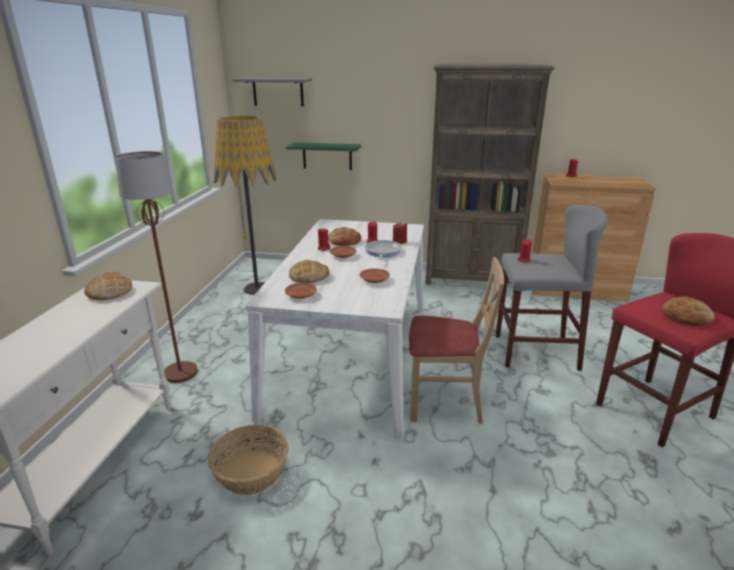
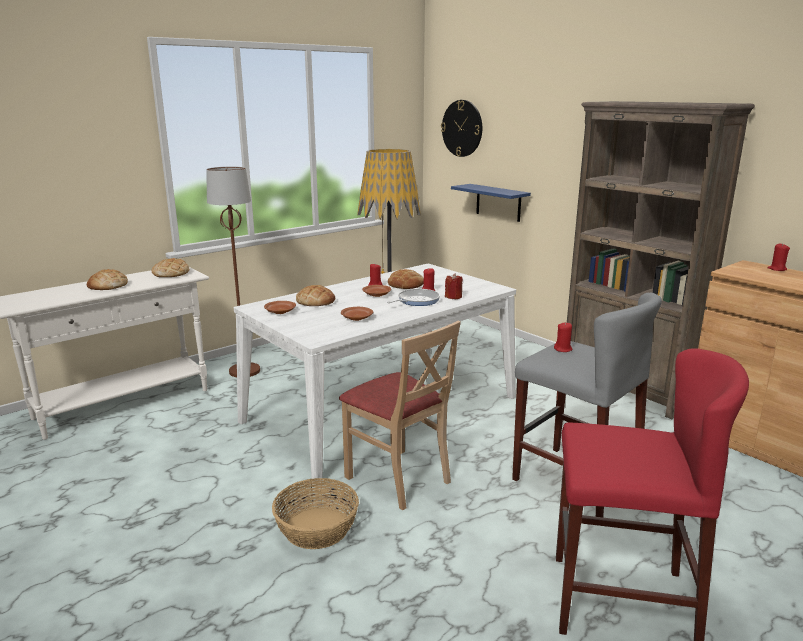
camera: 40 degrees right, 5 degrees down
(251, 472) = (188, 452): basket -> basket (317, 528)
(278, 92) = (462, 128): grey shelf -> wall clock
(327, 156) = (498, 202): green shelf -> blue shelf
(686, 316) = (624, 457): bread -> bread (107, 285)

